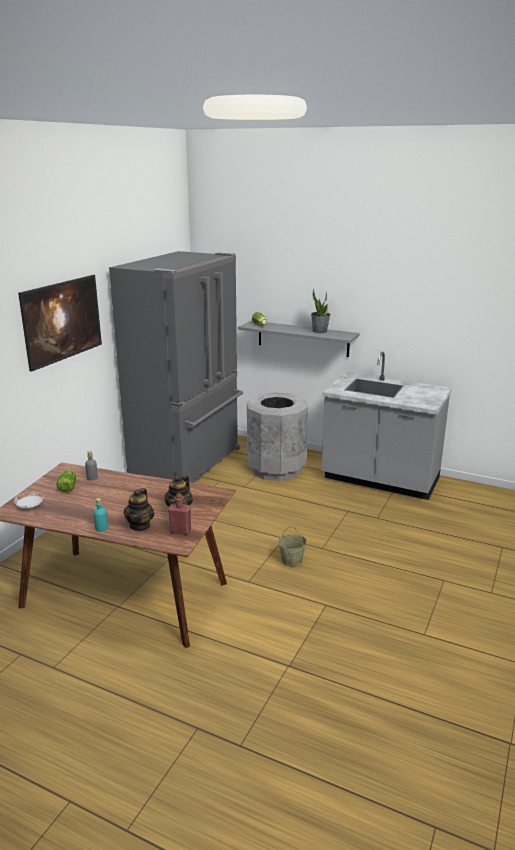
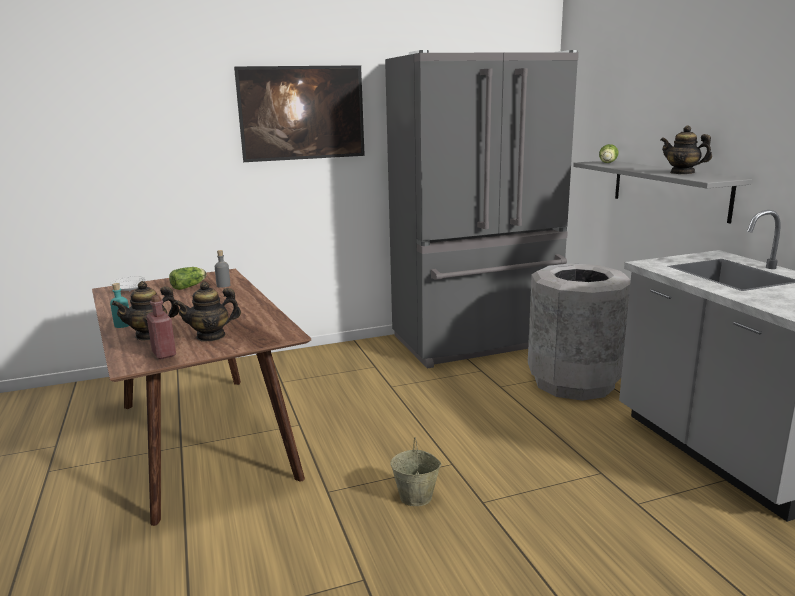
camera: 45 degrees right, 5 degrees down
(319, 331) = (682, 173): potted plant -> teapot

